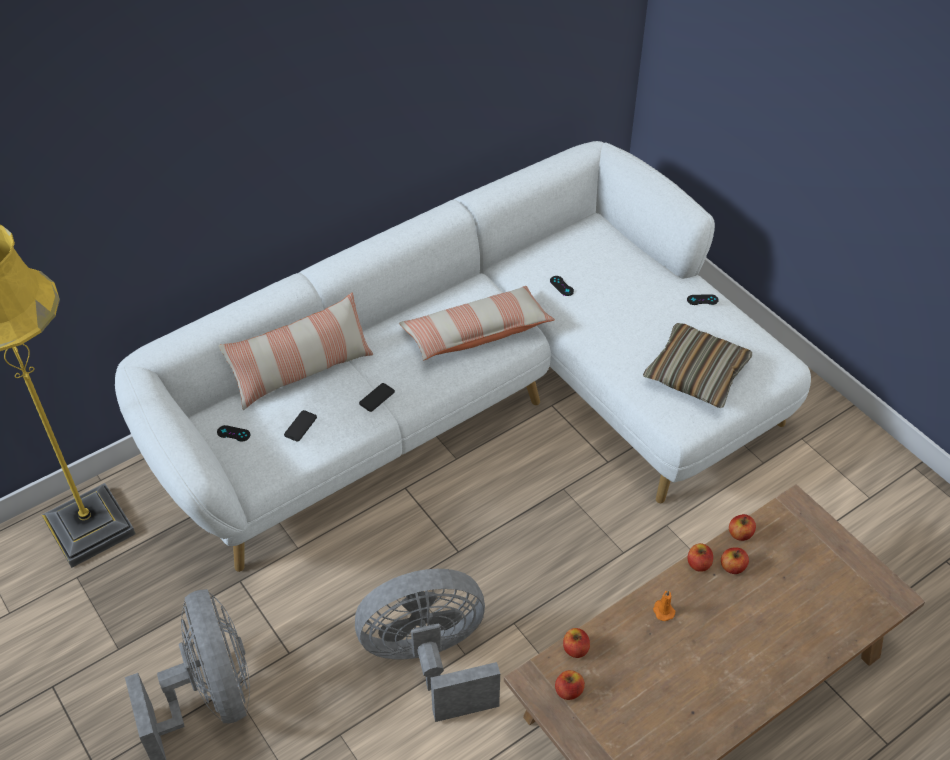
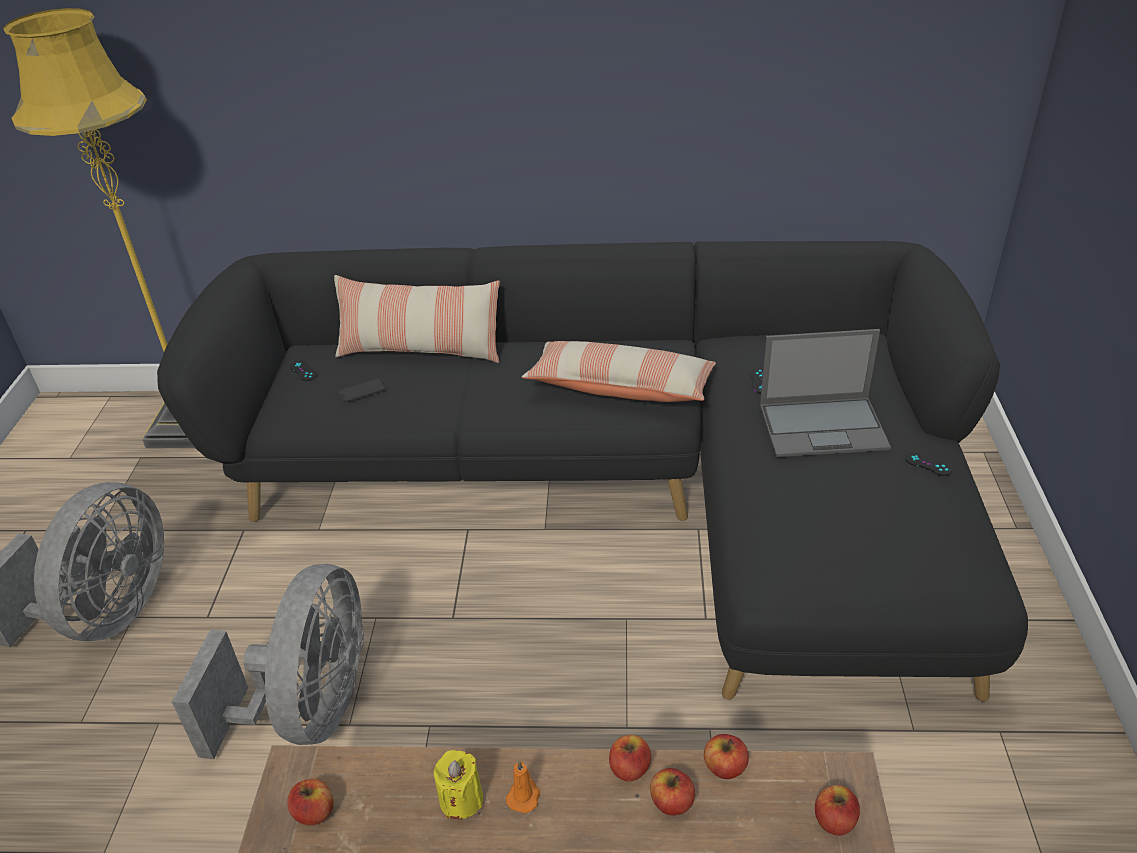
camera: 40 degrees right, 10 degrees down
(377, 397) = (457, 399): phone -> none
(430, 661) = (310, 709): grey fan -> grey fan turned 75 degrees clockwise
(482, 400) = (628, 488): white sofa -> black sofa
(575, 649) = (376, 769): apple -> apple (834, 820)
(628, 302) = (824, 426): none -> laptop
(635, 633) = (461, 799): none -> yellow candle
(696, 374) = (838, 539): pillow -> none

